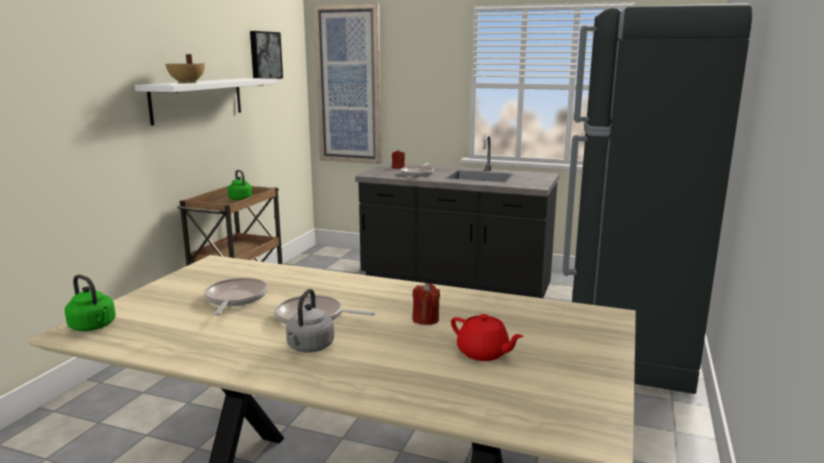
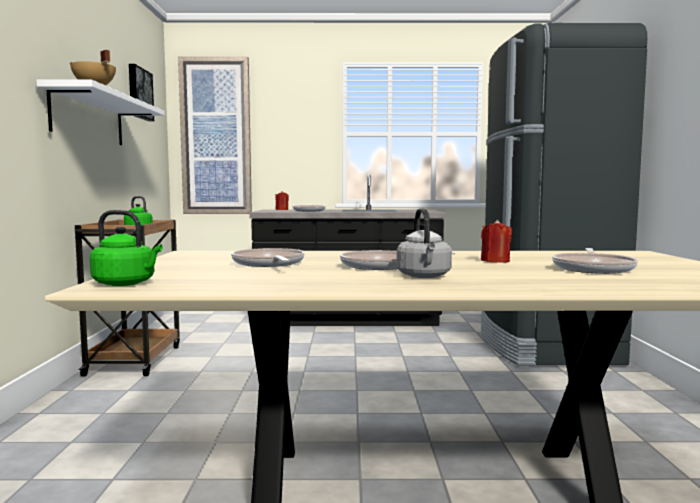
camera: 20 degrees left, 10 degrees down
(483, 353) = (593, 268): red teapot -> frying pan

